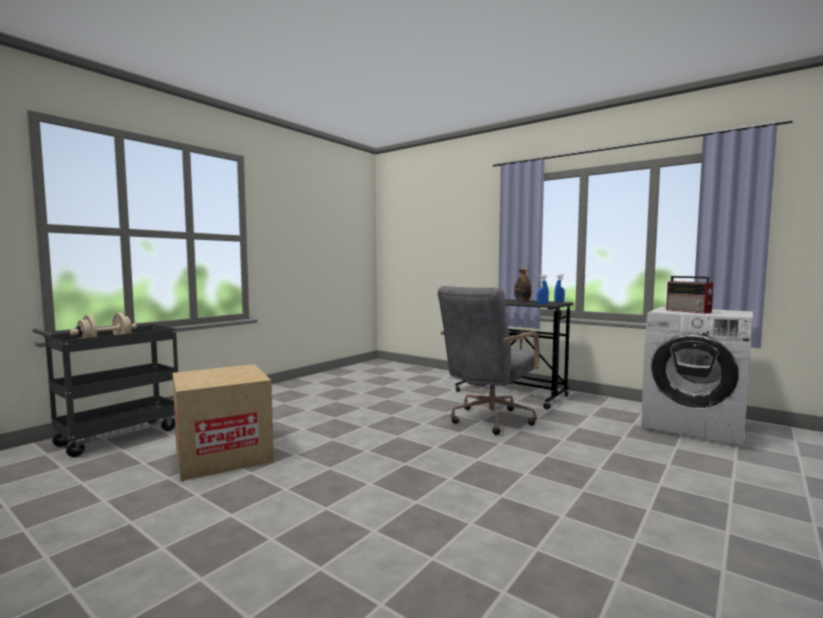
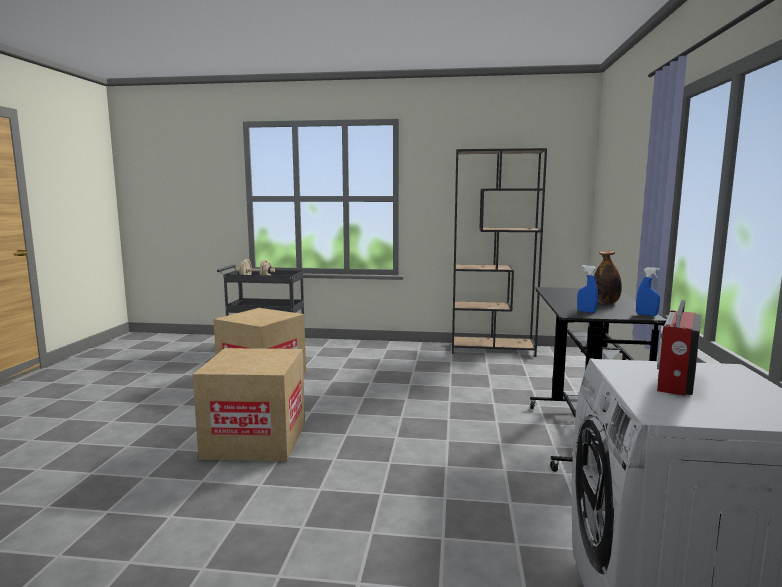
camera: 60 degrees right, 5 degrees up
(337, 373) = (493, 349): none -> bookcase
(402, 484) = (255, 440): none -> cardboard box
(489, 421) = (450, 444): grey office chair -> none

